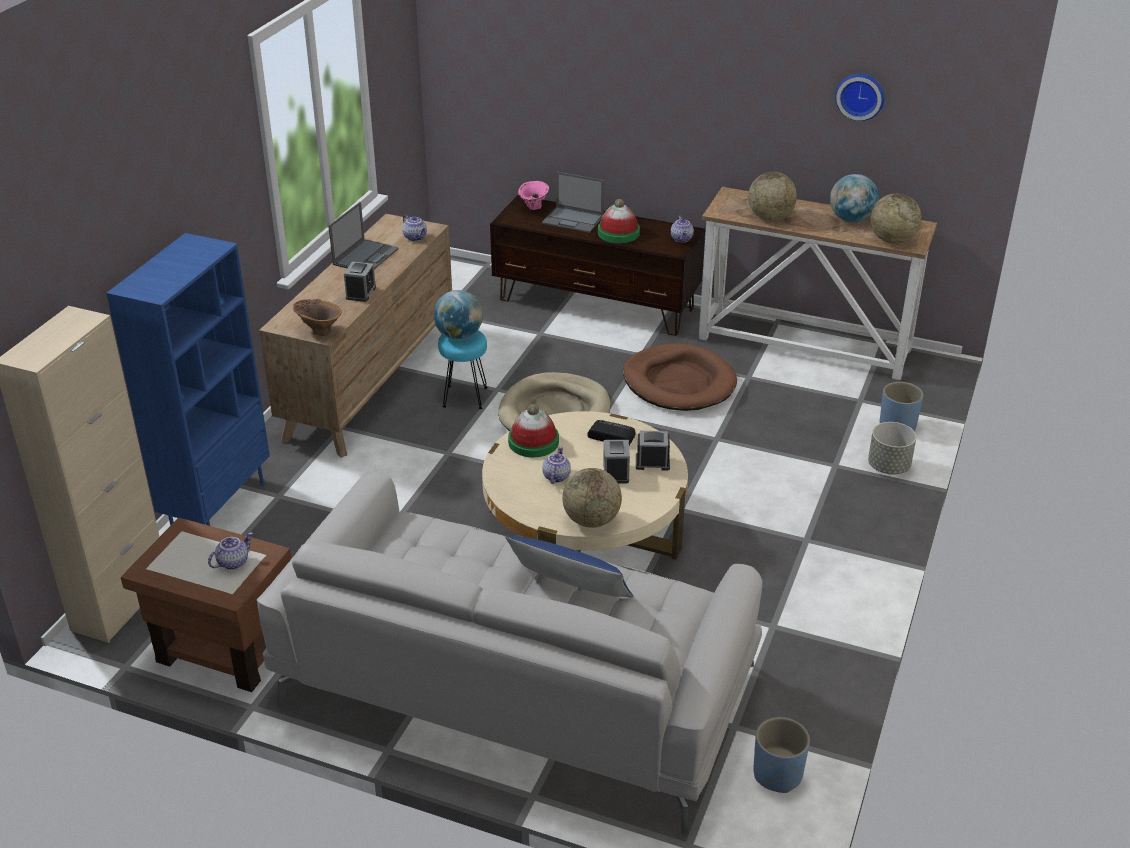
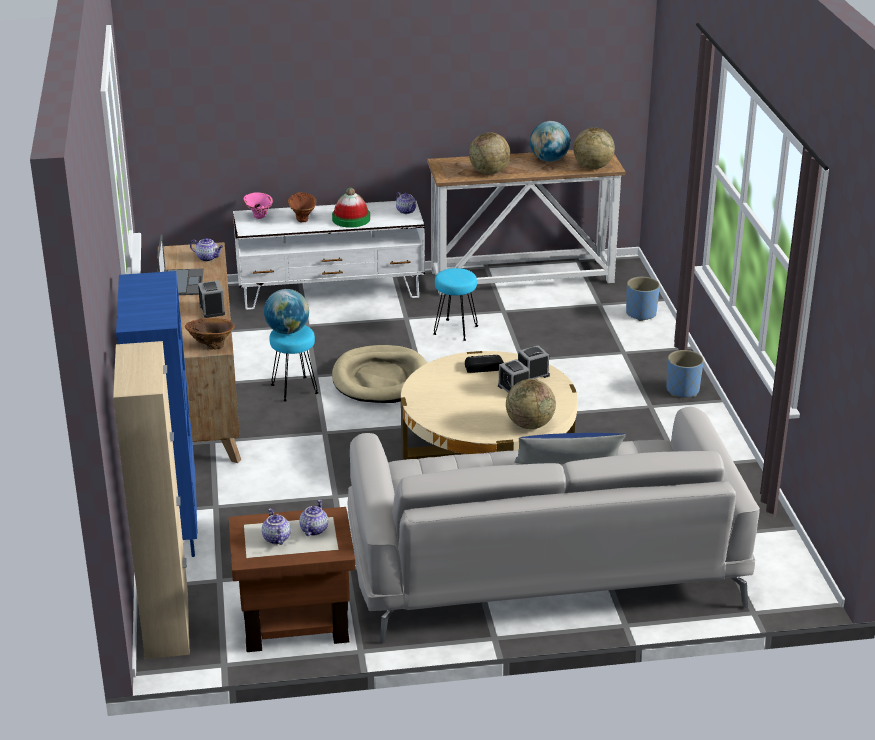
camera: 30 degrees left, 5 degrees down
(533, 442) = (430, 388): hat -> none
(555, 476) = (472, 405): teapot -> teapot (275, 538)
(573, 220) = (303, 218): laptop -> brown vase
(596, 304) = (331, 291): brown tv stand -> white tv stand
(679, 382) = (455, 330): brown dog bed -> turquoise stool
(777, 774) = (768, 551): blue planter -> blue planter (682, 390)
(860, 95) = (537, 56): wall clock -> none
(889, 467) = (660, 342): grey planter -> none

